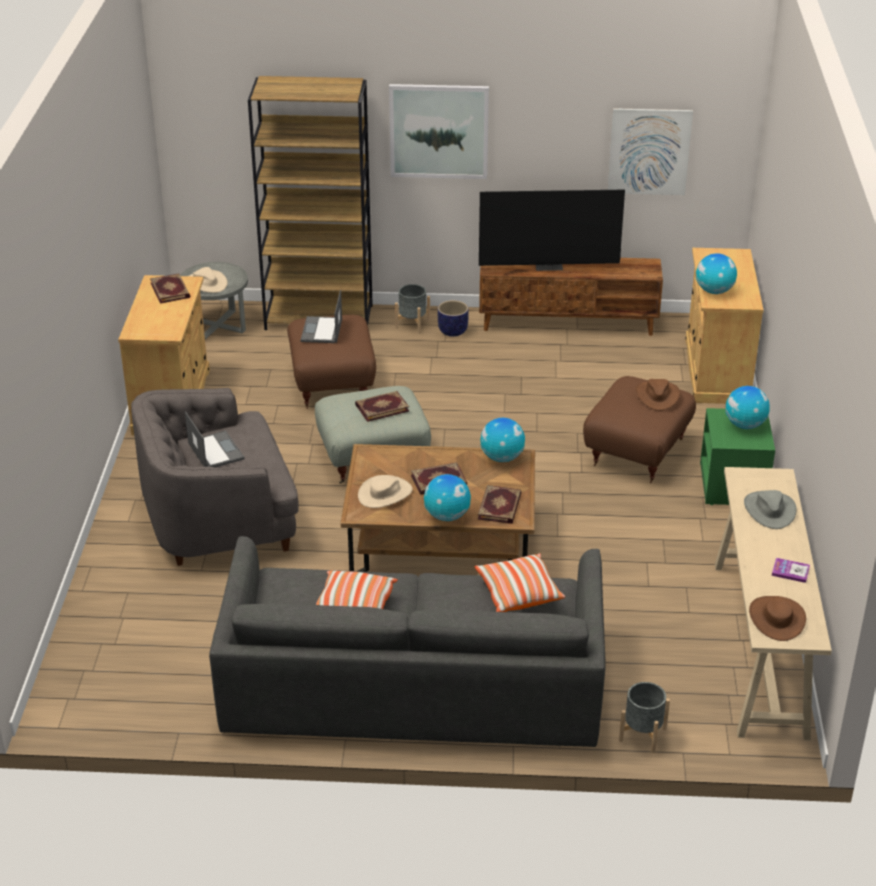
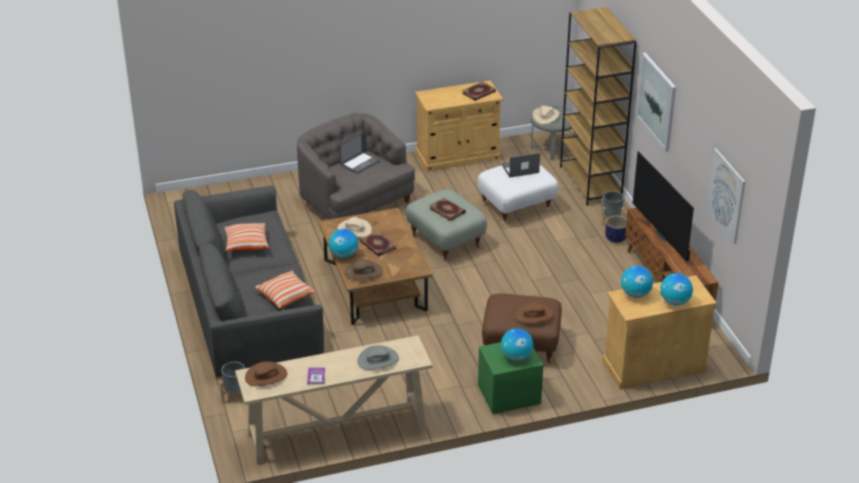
camera: 70 degrees right, 0 degrees up
(333, 384) = (516, 207): brown ottoman -> white ottoman
(500, 506) = (363, 272): book -> brown hat
(502, 458) = (415, 263): globe -> globe (675, 302)

